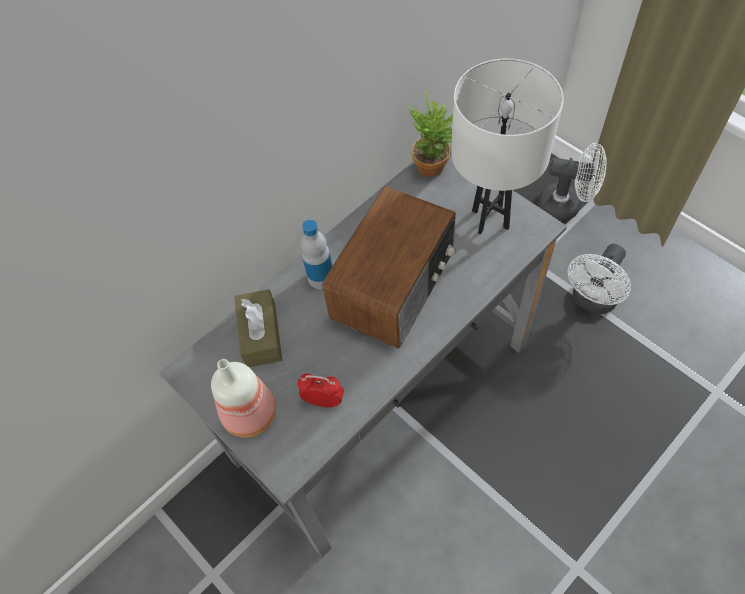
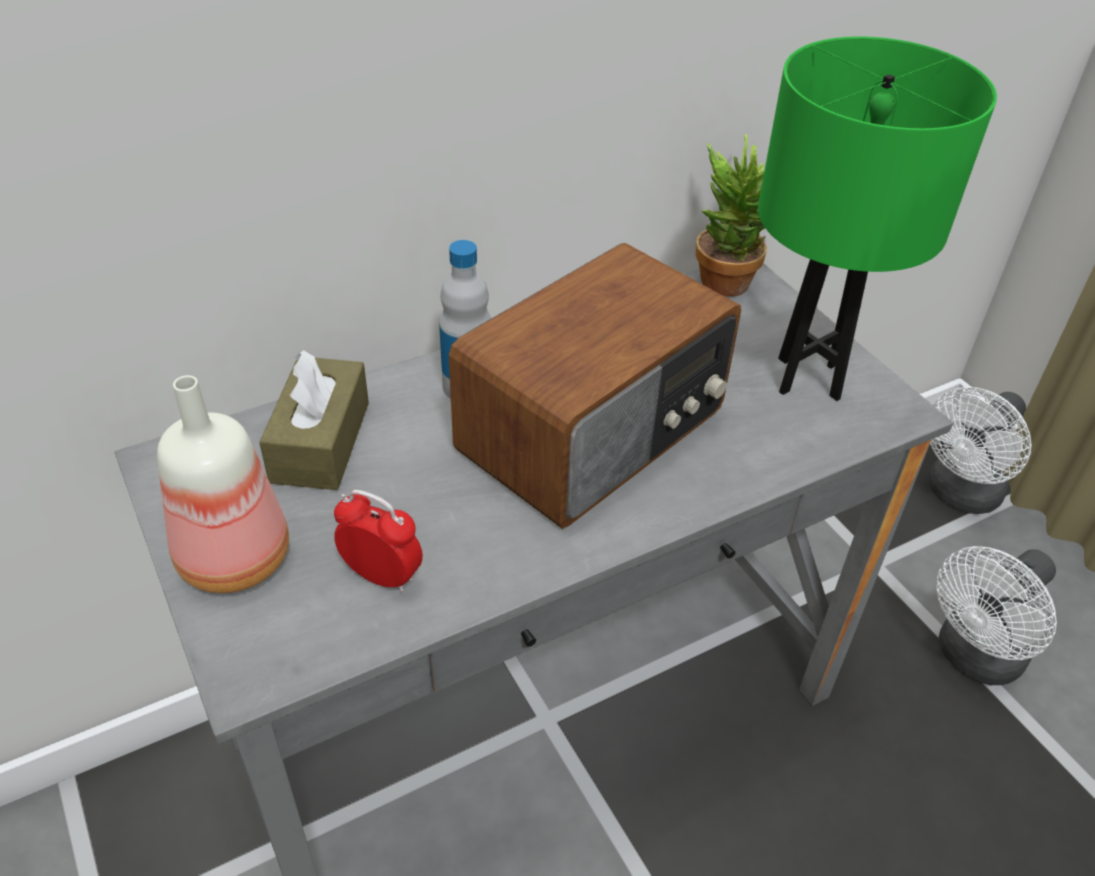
camera: 10 degrees right, 15 degrees down
(490, 219) = (809, 378): white table lamp -> green table lamp
(566, 206) = (958, 495): white fan -> white fan turned 105 degrees clockwise

